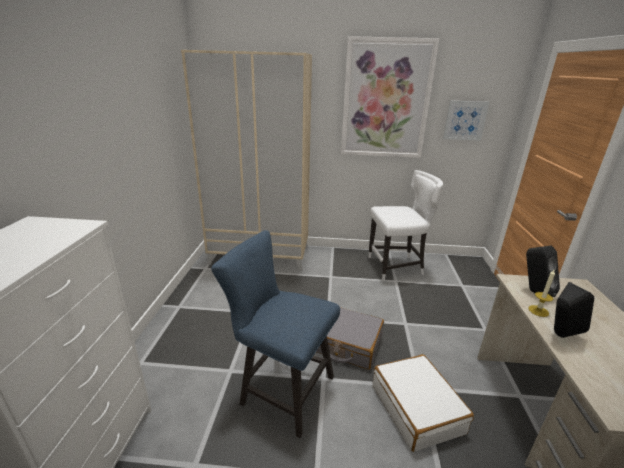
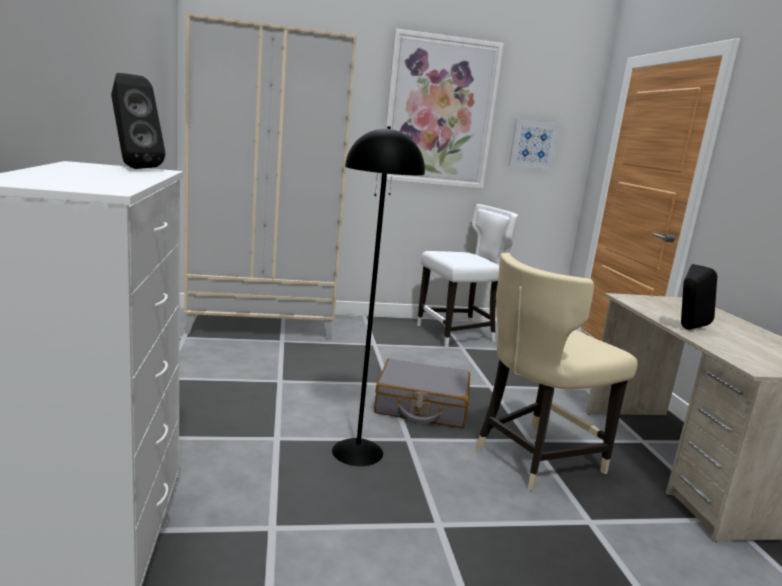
camera: 15 degrees left, 10 degrees down
(281, 389) = (357, 451): blue chair -> black floor lamp
(417, 408) = (534, 458): white suitcase -> beige chair
(534, 292) = (649, 304): black speaker -> black speaker (133, 168)
(538, 311) = (659, 315): candle -> none

